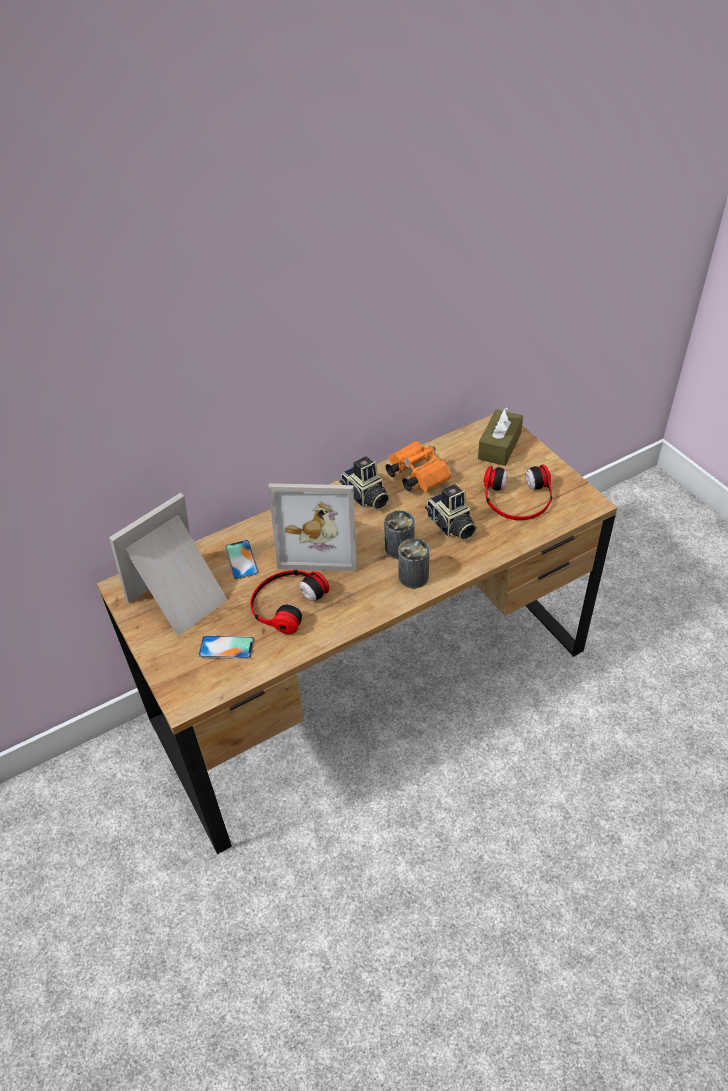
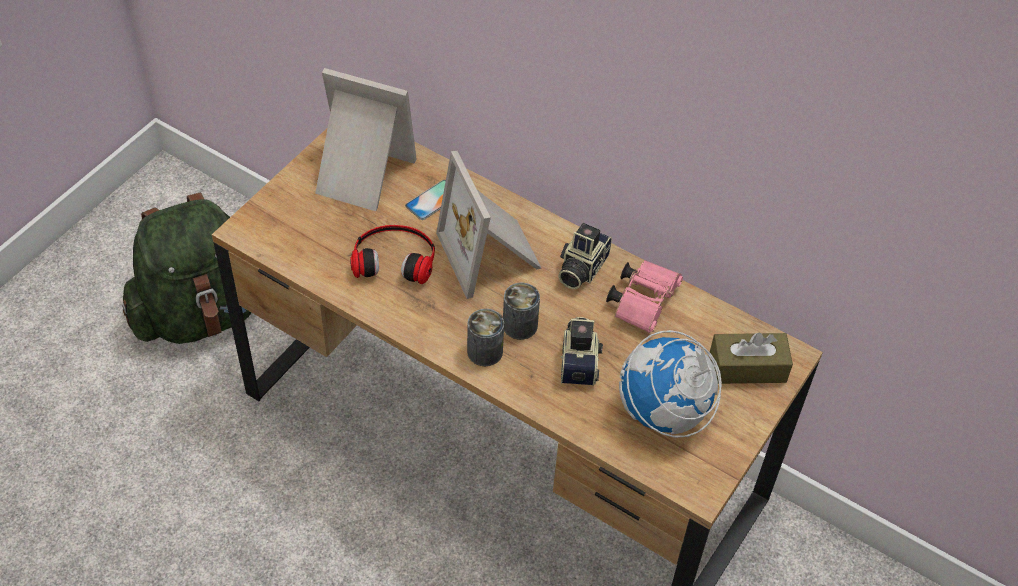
camera: 60 degrees right, 5 degrees up
(107, 863) = (203, 313): none -> green backpack
(226, 647) = (317, 234): phone -> none
(415, 475) = (644, 301): orange binoculars -> pink binoculars
(451, 526) = (580, 361): camera -> camera turned 150 degrees clockwise
(517, 498) = (664, 413): headphones -> globe

